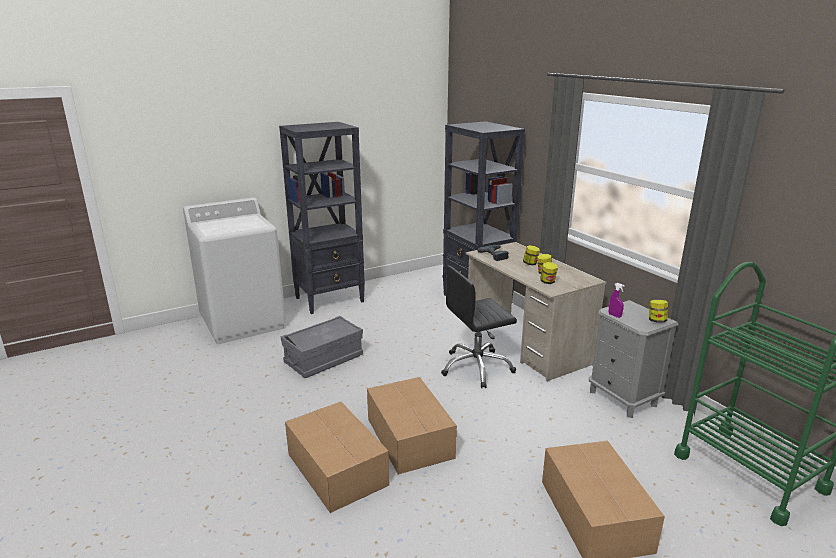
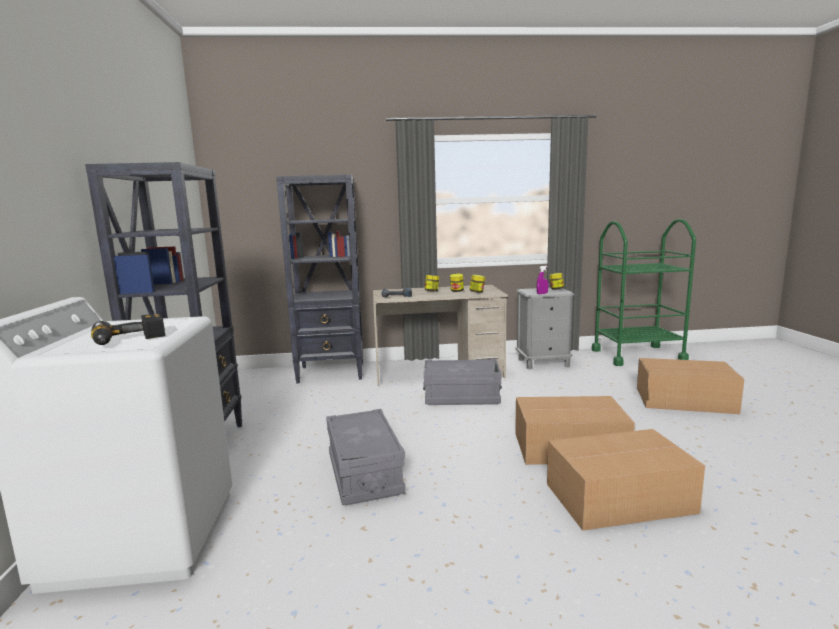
camera: 65 degrees left, 10 degrees down
(217, 229) = (130, 341): none -> power drill
(476, 367) = (461, 397): black office chair -> grey storage box

